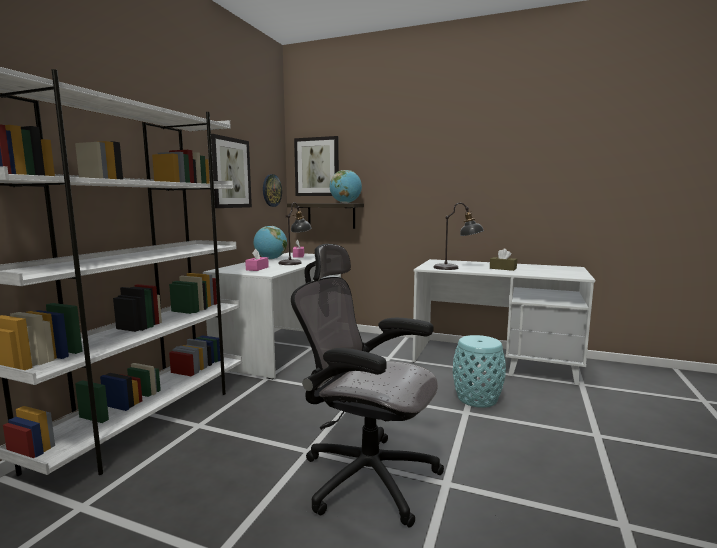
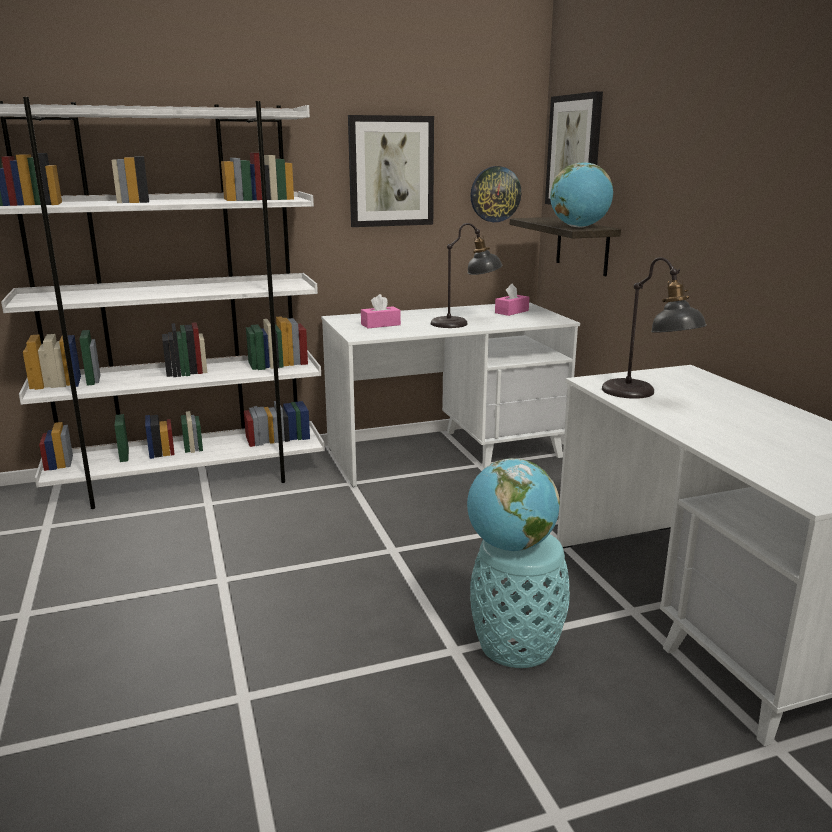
camera: 50 degrees right, 10 degrees up
(271, 259) = (457, 310): globe -> globe (510, 546)
(368, 479) = (202, 638): office chair -> none
(503, 268) = (730, 423): brown tissue box -> none

